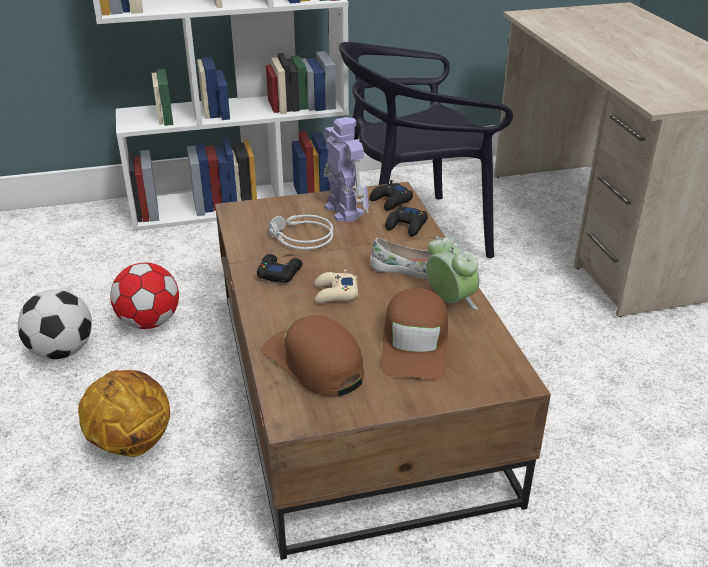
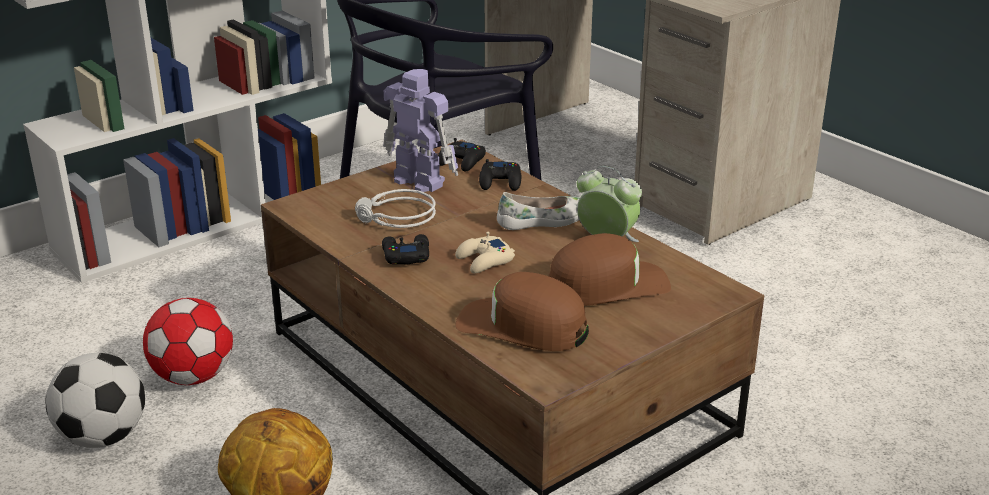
camera: 25 degrees left, 5 degrees down
(415, 344) = (607, 285): brown cap -> brown cap turned 90 degrees counterclockwise

